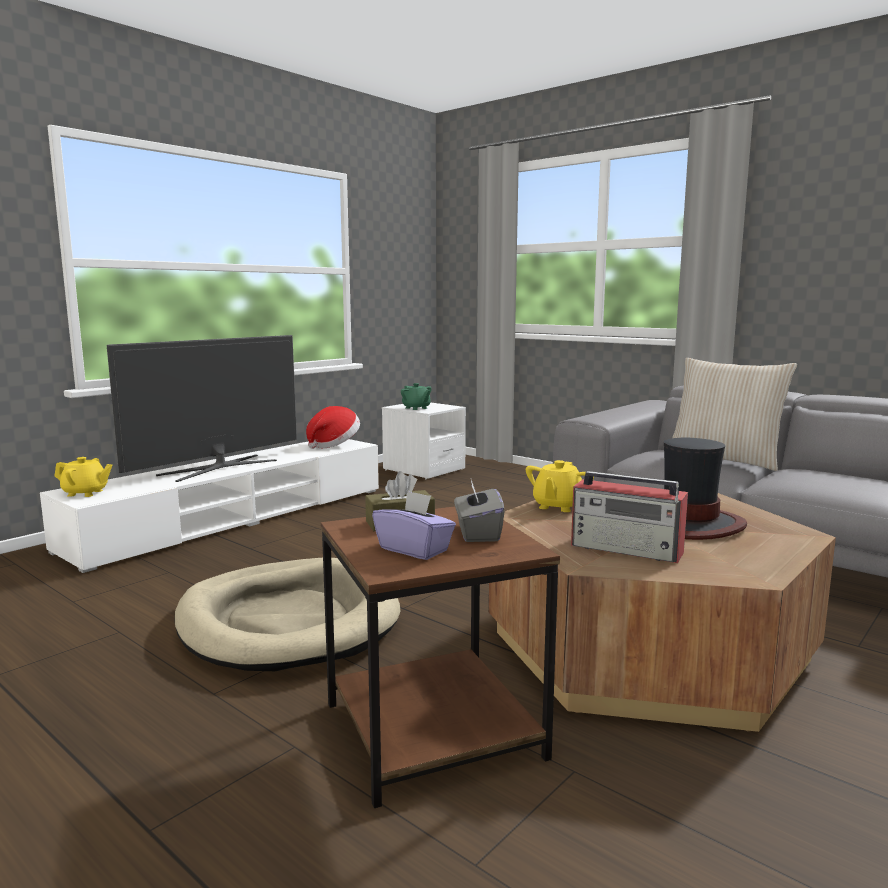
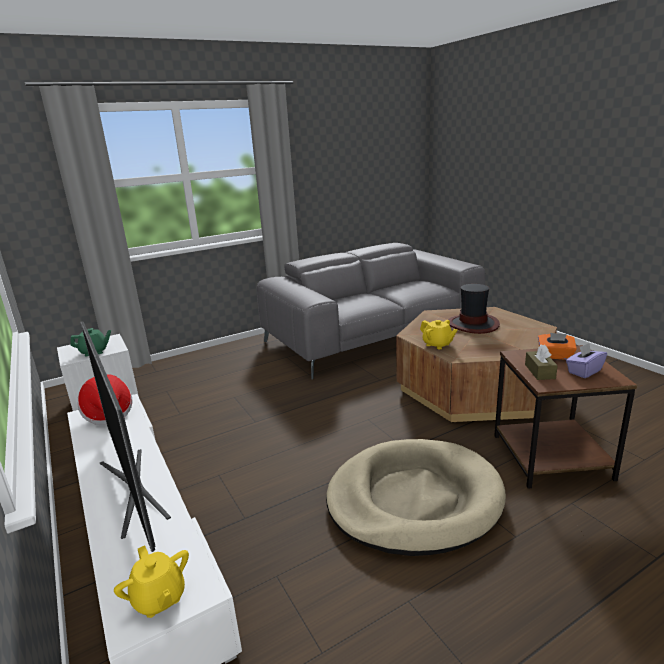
camera: 70 degrees left, 10 degrees up
(85, 493) = (159, 598): yellow teapot -> yellow teapot turned 120 degrees clockwise
(477, 533) = (555, 356): grey tissue box -> orange tissue box
(627, 549) = (510, 341): radio -> none
(724, 460) = (363, 297): beige pillow -> none

